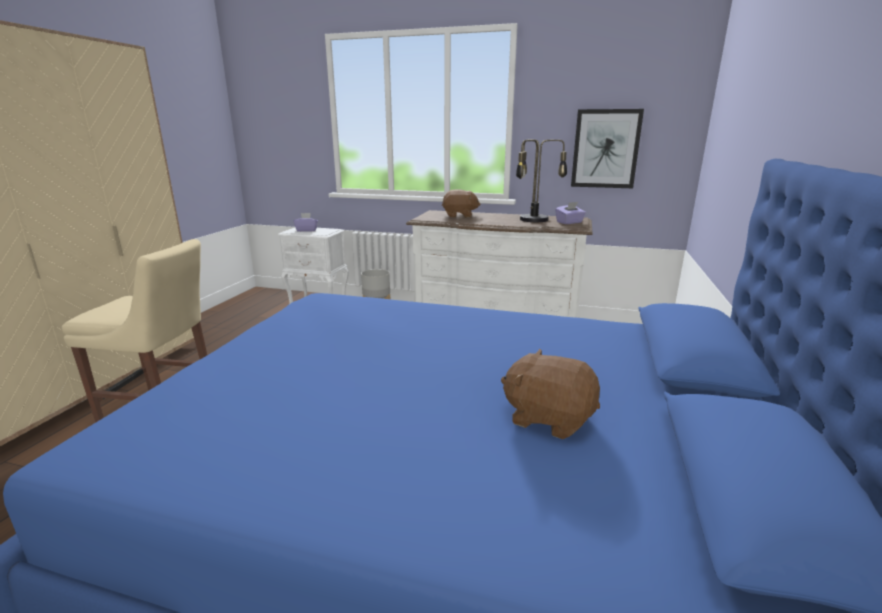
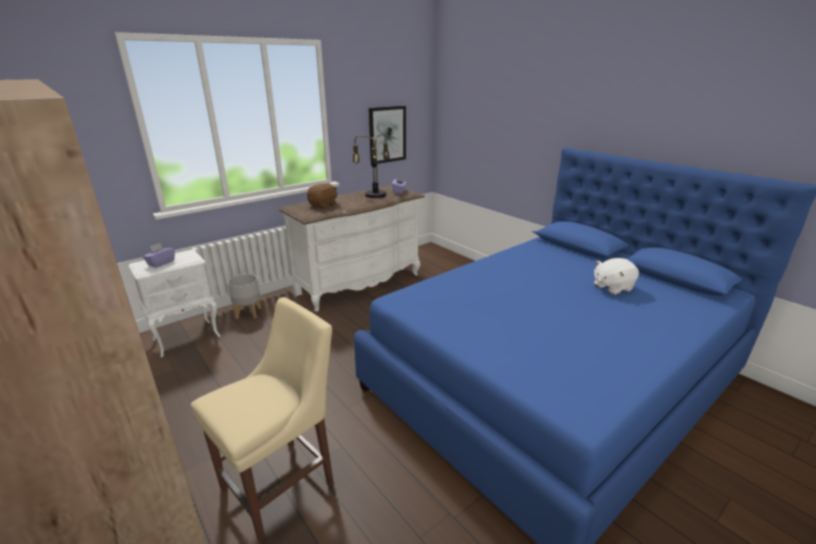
camera: 55 degrees left, 5 degrees up
(548, 418) = (612, 287): brown plush toy -> white plush toy

